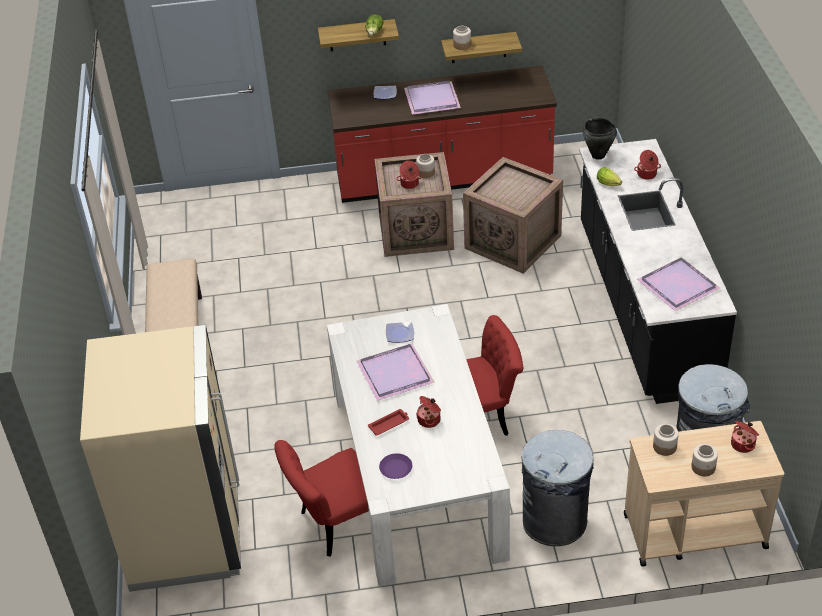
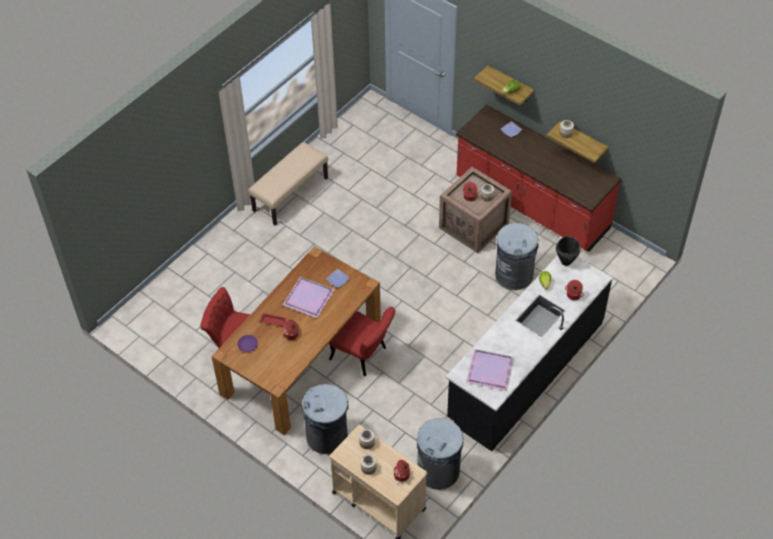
camera: 45 degrees right, 10 degrees up
(186, 532) = (179, 297): beige fridge -> none
(417, 473) = (301, 357): white dining table -> brown dining table
(433, 100) = (530, 154): purple tray -> none
(514, 241) = (514, 275): crate -> grey trash can

